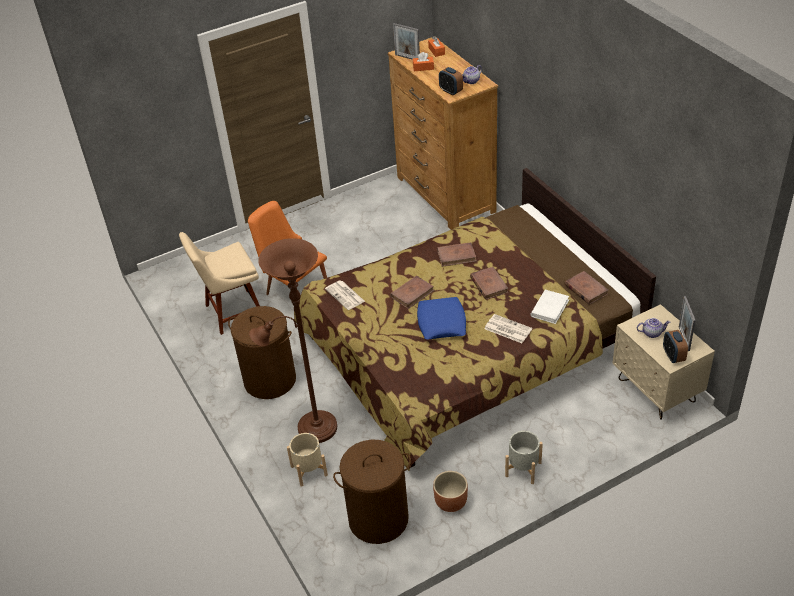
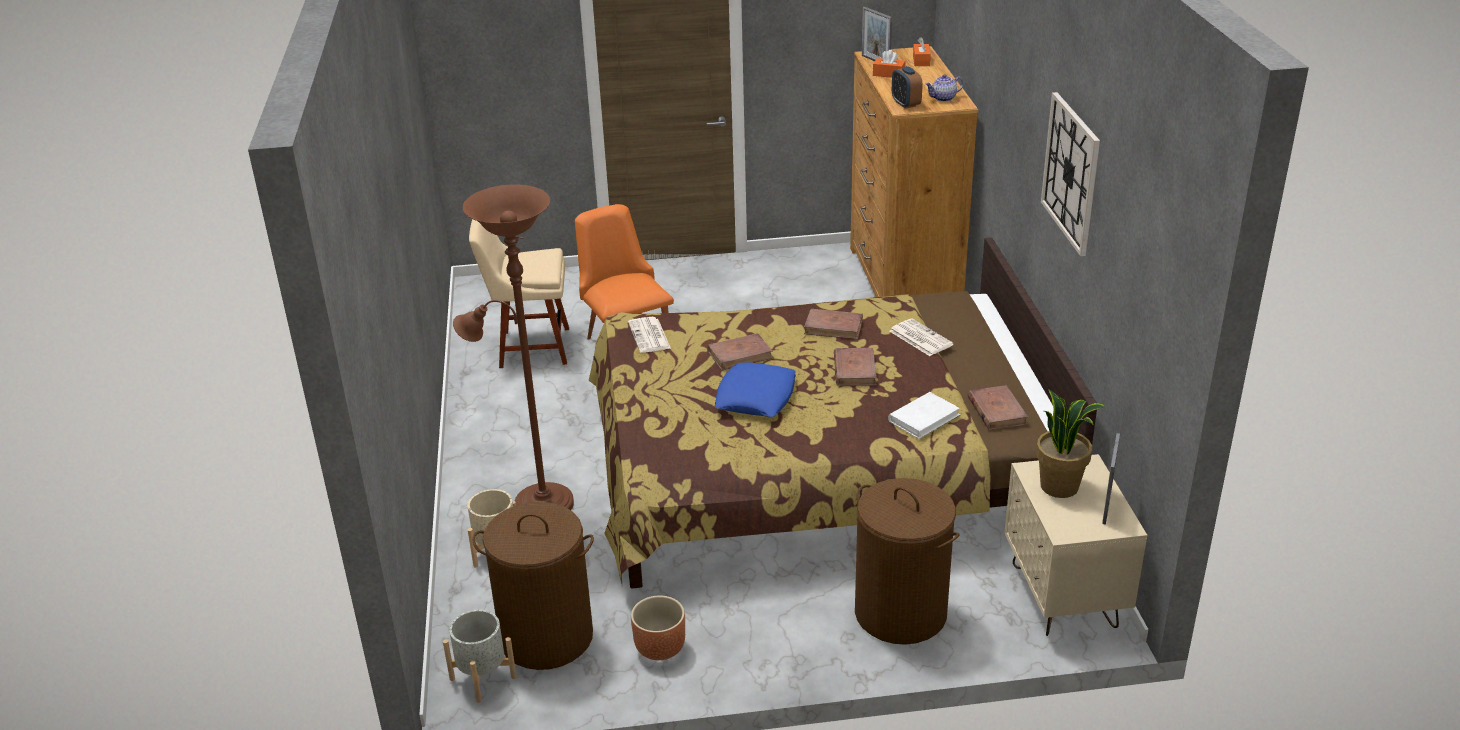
camera: 20 degrees right, 10 degrees down
(270, 380) = (523, 434): brown laundry basket -> brown laundry basket (901, 613)
(507, 329) = (843, 427): newspaper -> newspaper (919, 338)
(523, 469) = (792, 638): grey planter -> grey planter (483, 678)
(607, 137) = (1071, 172): none -> wall clock
(652, 333) = (1060, 486): teapot -> potted plant
(673, 356) = (1074, 524): alarm clock -> none

